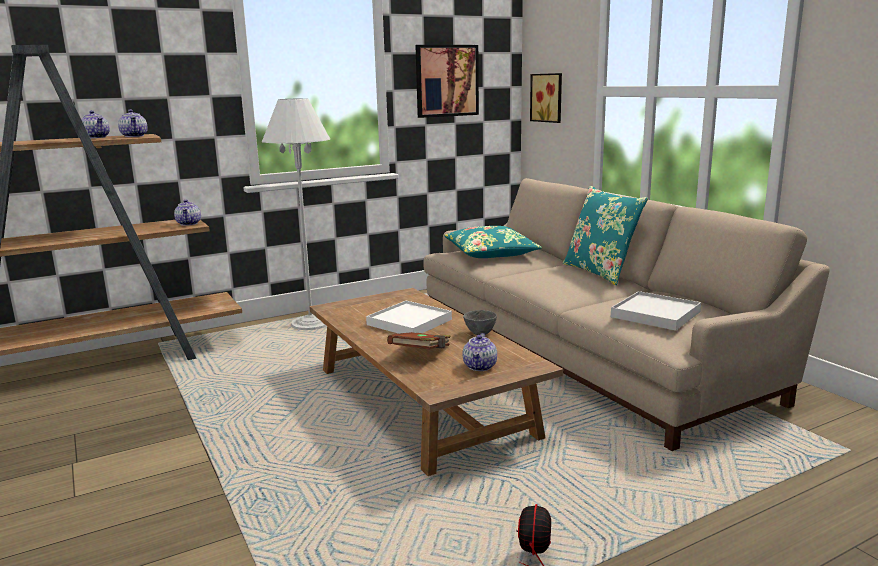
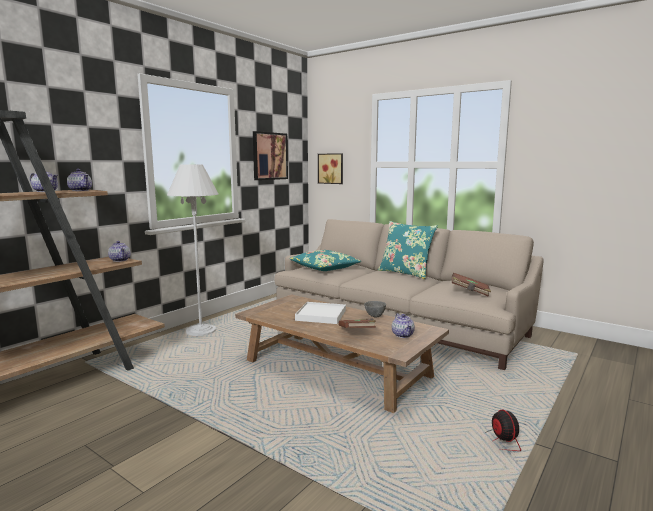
camera: 25 degrees left, 5 degrees down
(655, 314) = (470, 292): white tray -> brown book

